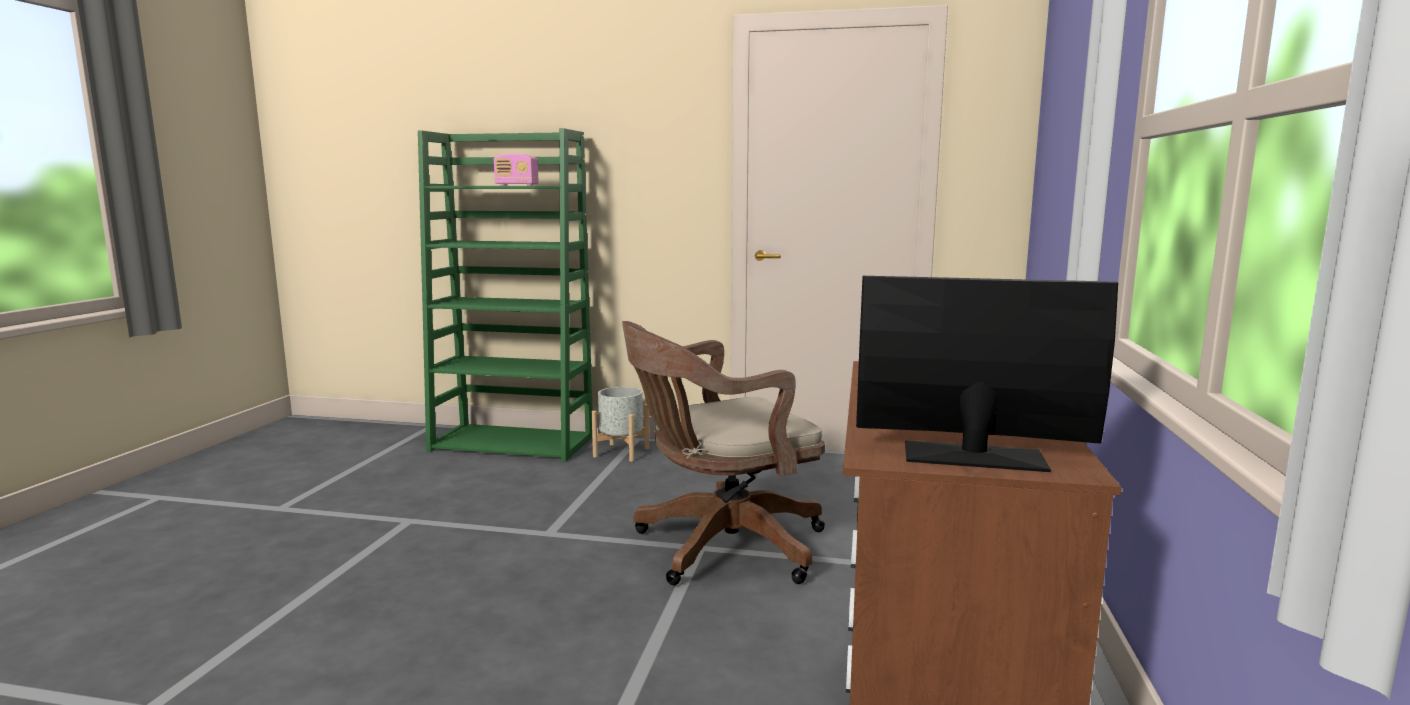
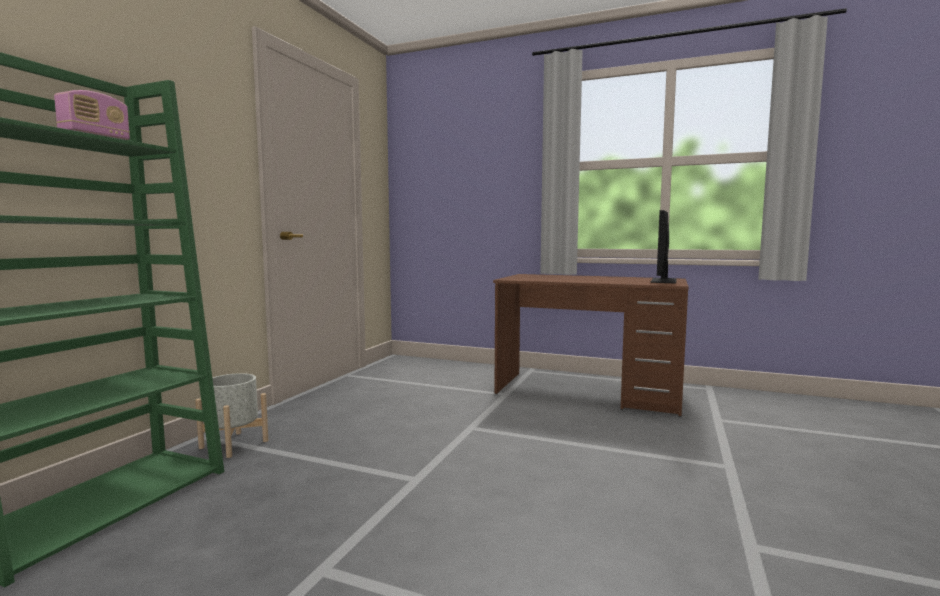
camera: 80 degrees left, 5 degrees down
(721, 547) = (472, 422): brown office chair -> none

